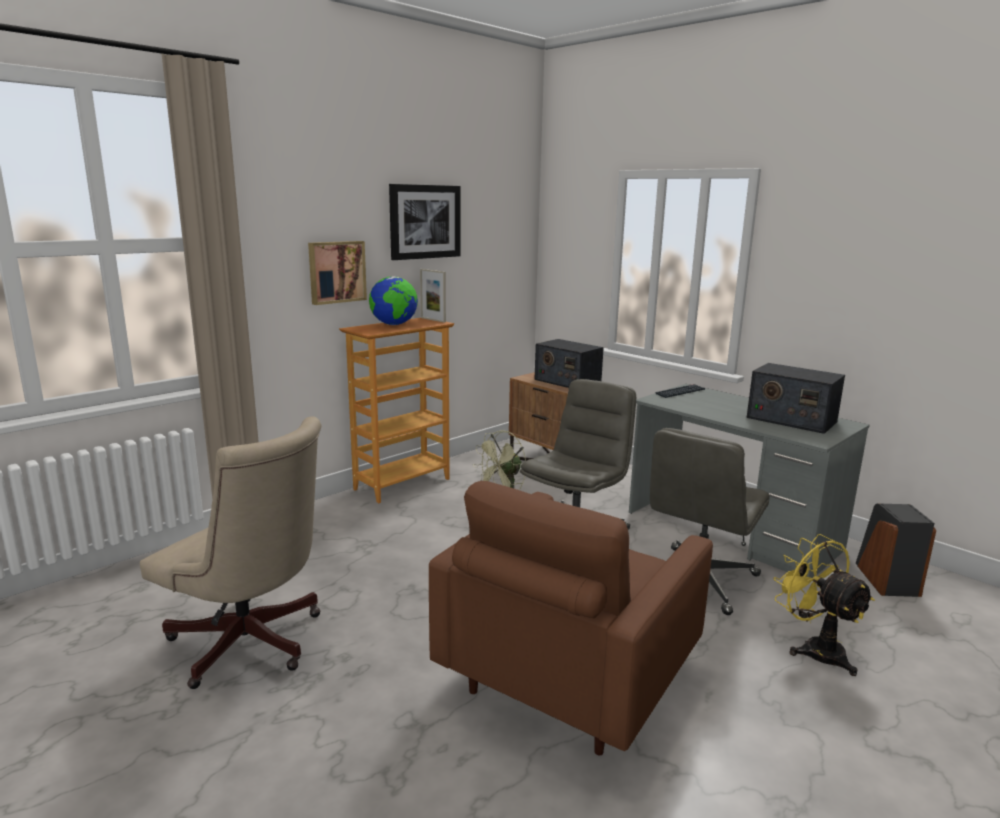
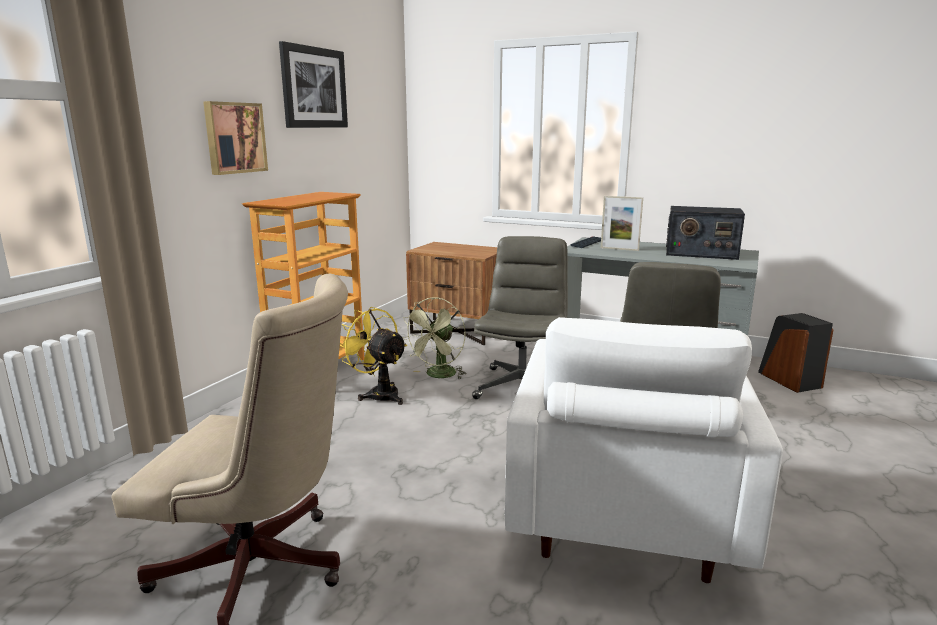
camera: 20 degrees left, 0 degrees up
(394, 325) = (299, 197): globe -> none
(433, 320) = (334, 192): picture frame -> picture frame (619, 249)
(566, 679) = (621, 519): brown armchair -> white armchair
(567, 381) = (463, 249): radio -> none
(815, 648) = (790, 443): yellow fan -> yellow fan (378, 394)

